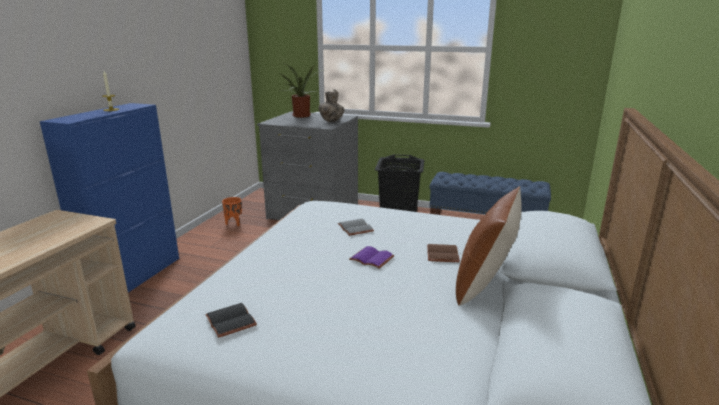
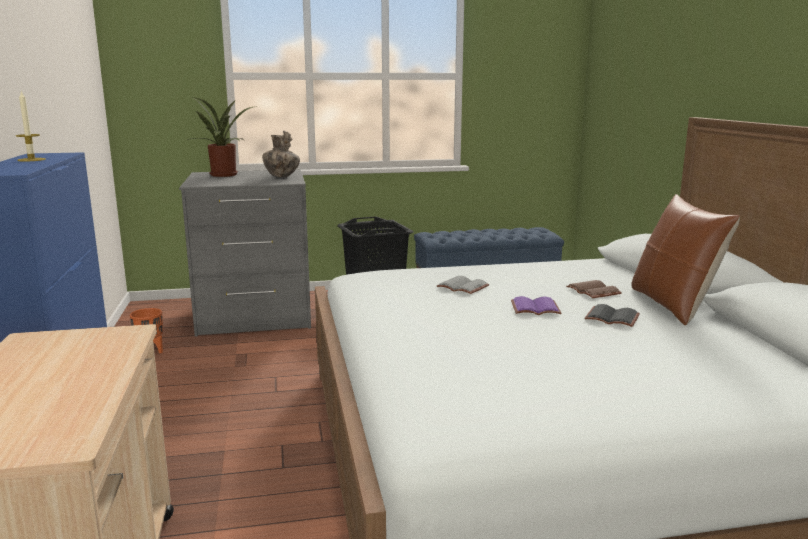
camera: 30 degrees left, 5 degrees down
(232, 321) = (503, 394): black book -> black book (613, 317)

